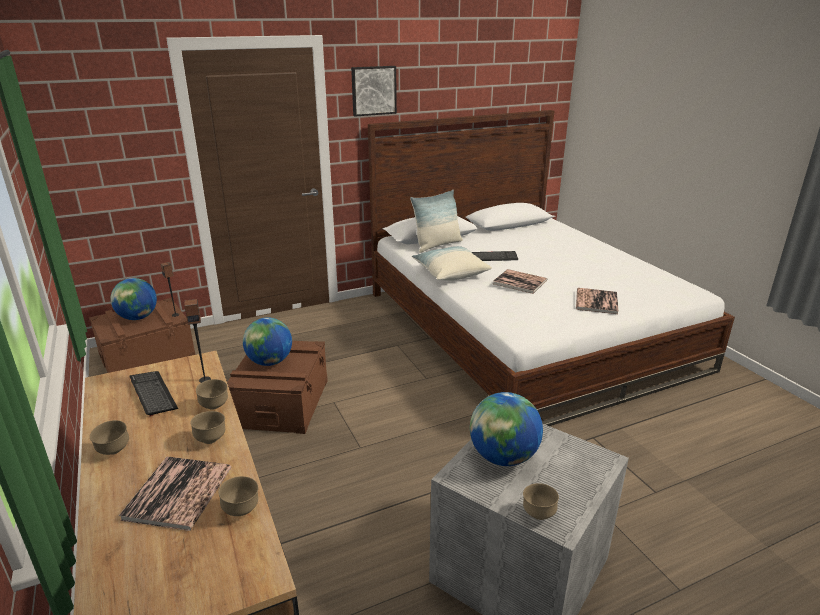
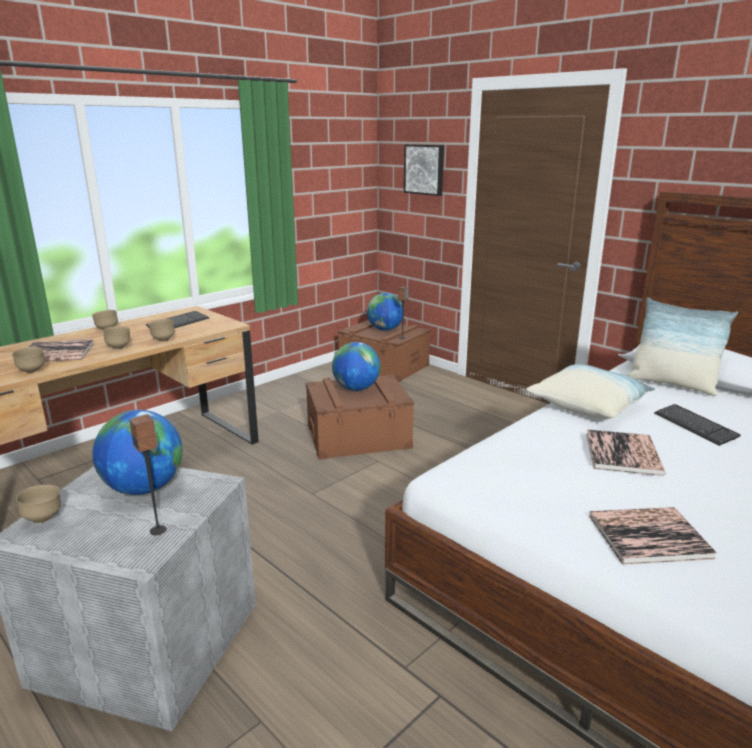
camera: 70 degrees right, 5 degrees down
(205, 379) = (201, 330): speaker -> speaker (158, 530)
(373, 90) = (684, 145): picture -> picture (425, 169)

